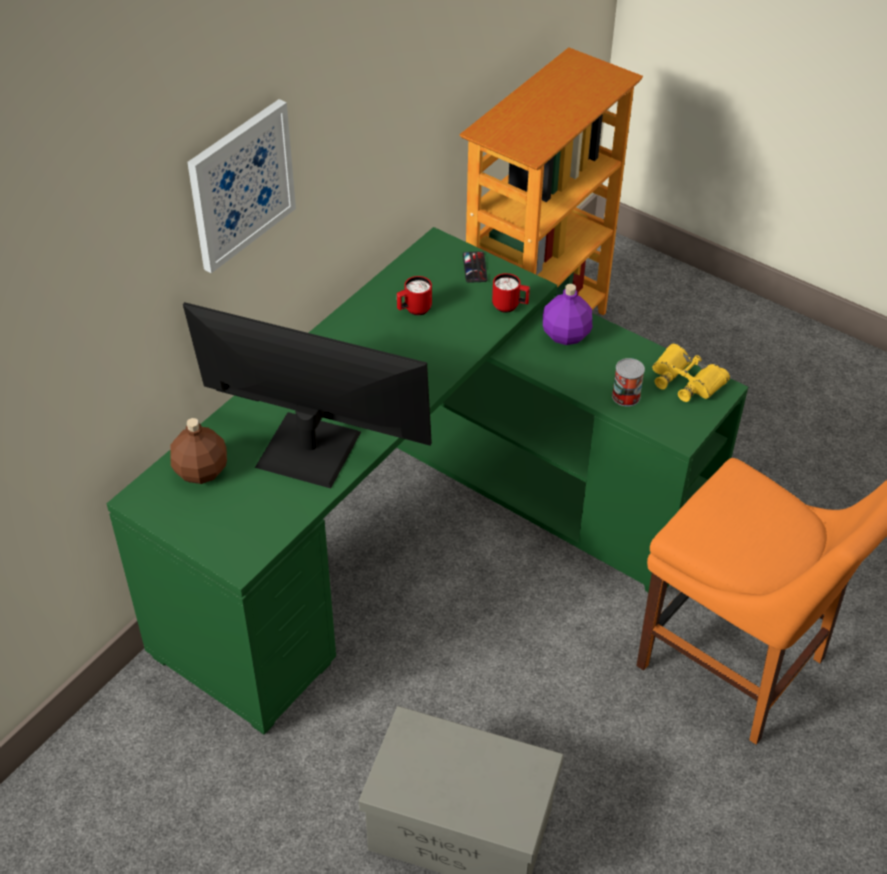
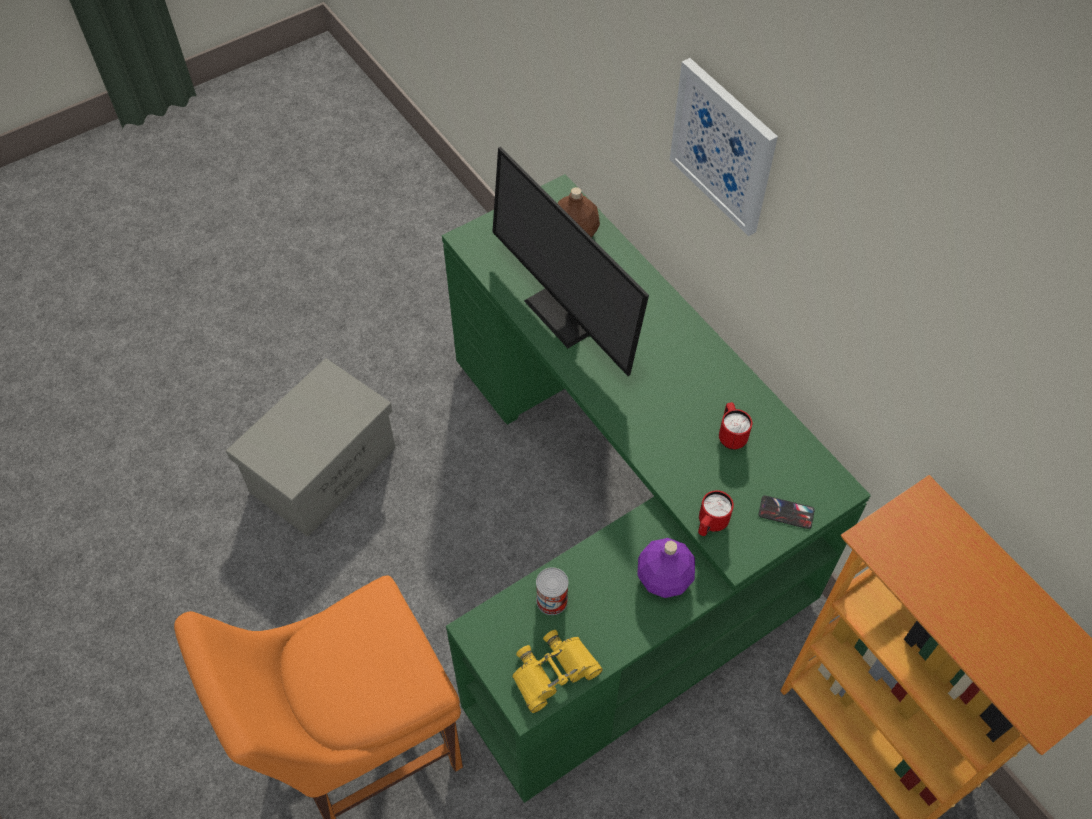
camera: 110 degrees right, 10 degrees up
(309, 447) = (572, 308): monitor -> monitor turned 105 degrees clockwise

